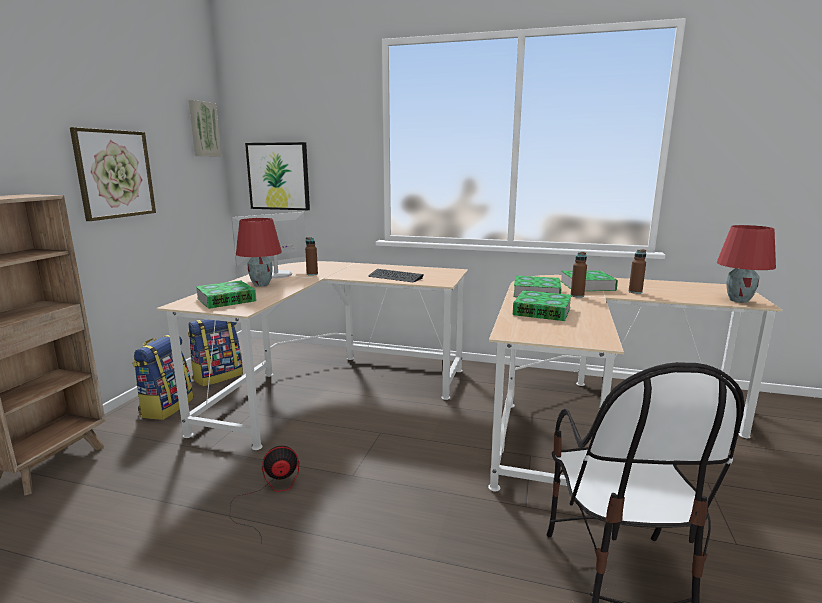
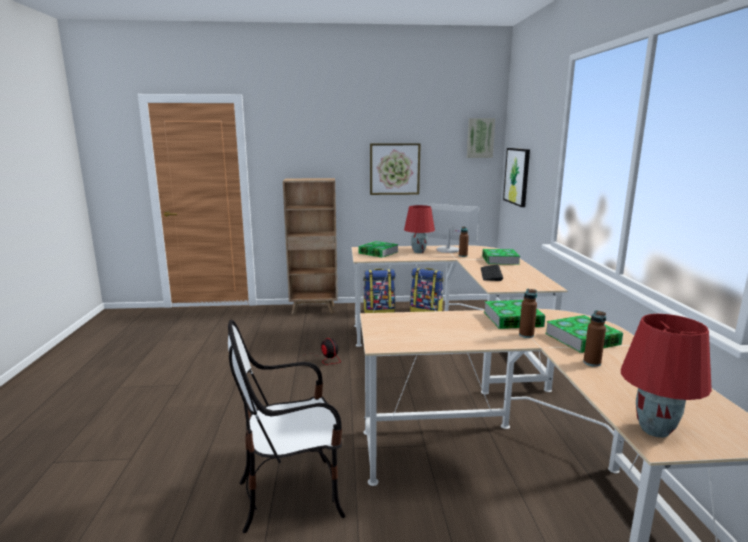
camera: 70 degrees right, 0 degrees up
(542, 311) = (448, 324): book -> book (500, 260)

